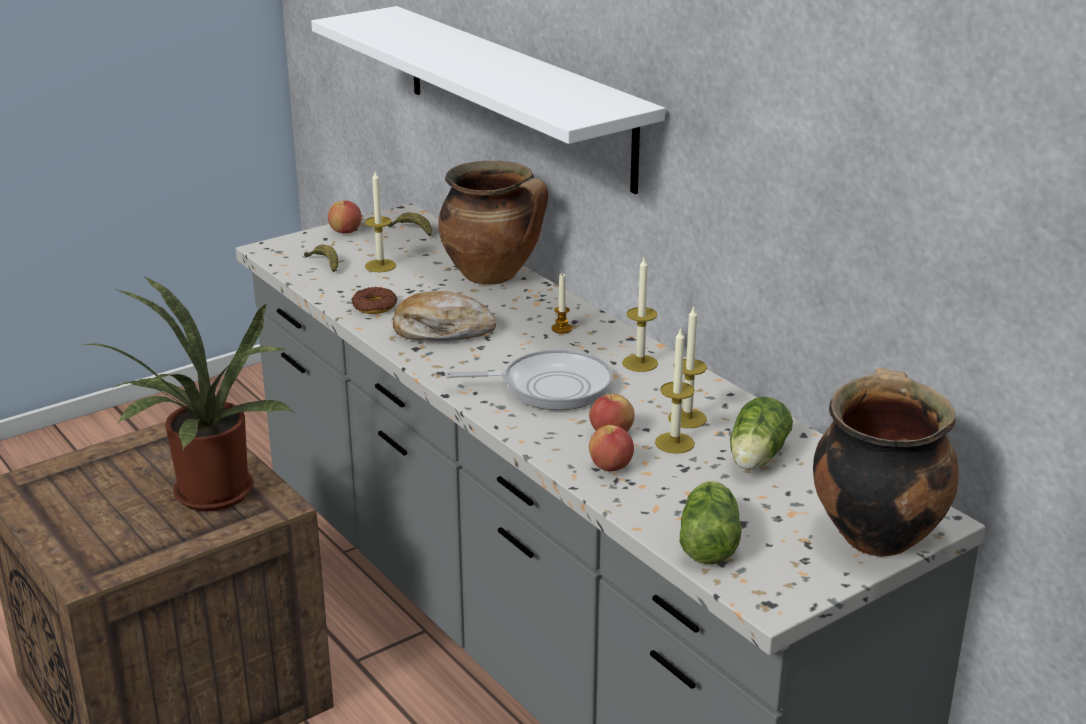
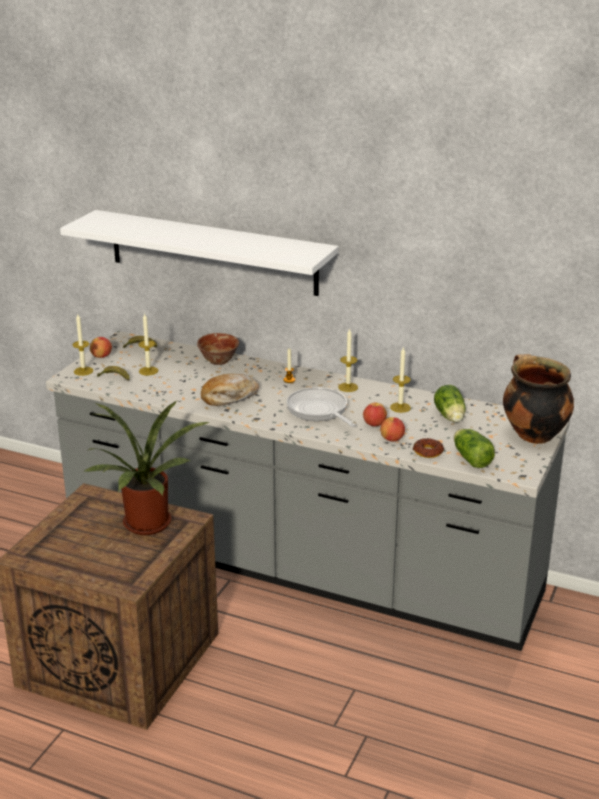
camera: 30 degrees left, 0 degrees up
(374, 306) = (175, 394): donut -> donut (428, 452)
(493, 275) = (219, 361): cooking pot -> bowl
(549, 387) = (319, 410): frying pan -> frying pan turned 90 degrees counterclockwise
(674, 443) = (407, 420): candle -> candle (83, 371)

